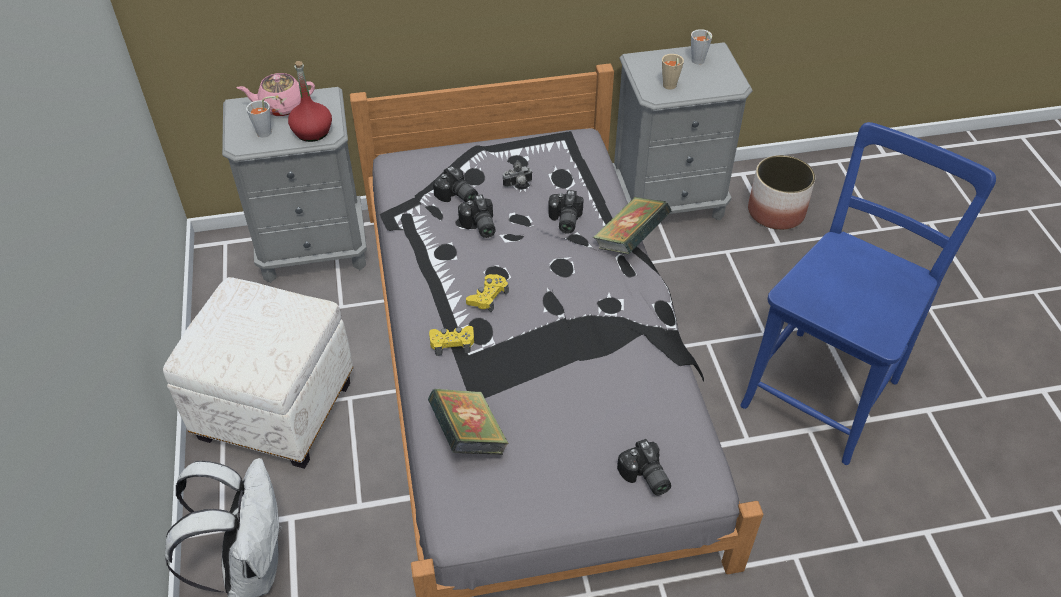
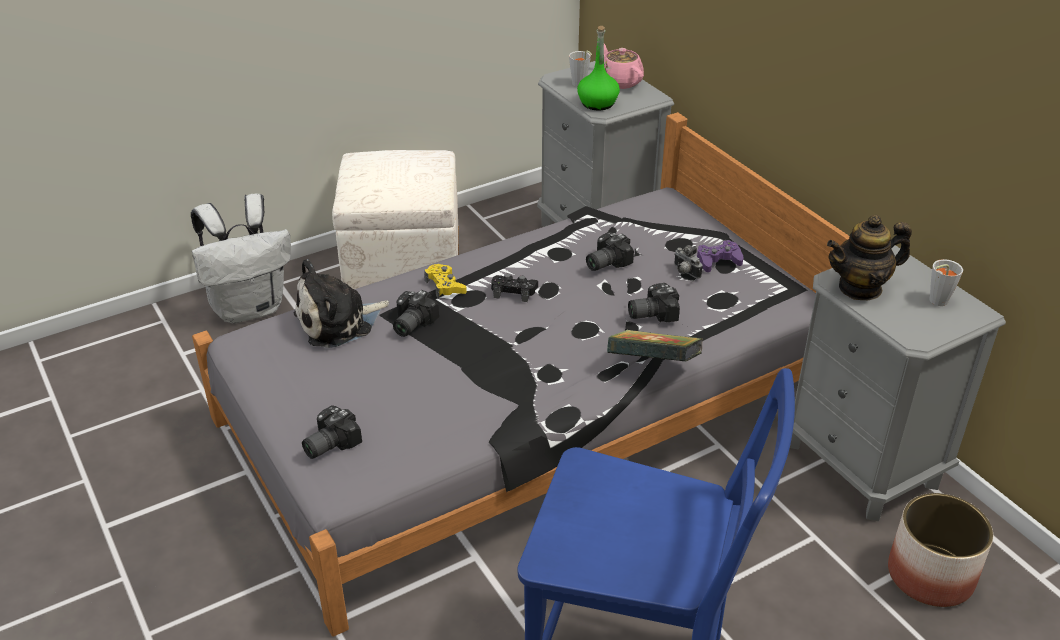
camera: 70 degrees right, 10 degrees down
(312, 132) = (598, 103): red bottle -> green bottle
(457, 196) = (638, 239): camera -> camera (410, 324)
(468, 436) = (338, 322): book -> plush toy
(488, 296) = (514, 291): yellow game controller -> black game controller
(512, 162) = (718, 261): none -> purple game controller
(669, 87) = (860, 288): beige cup -> teapot

